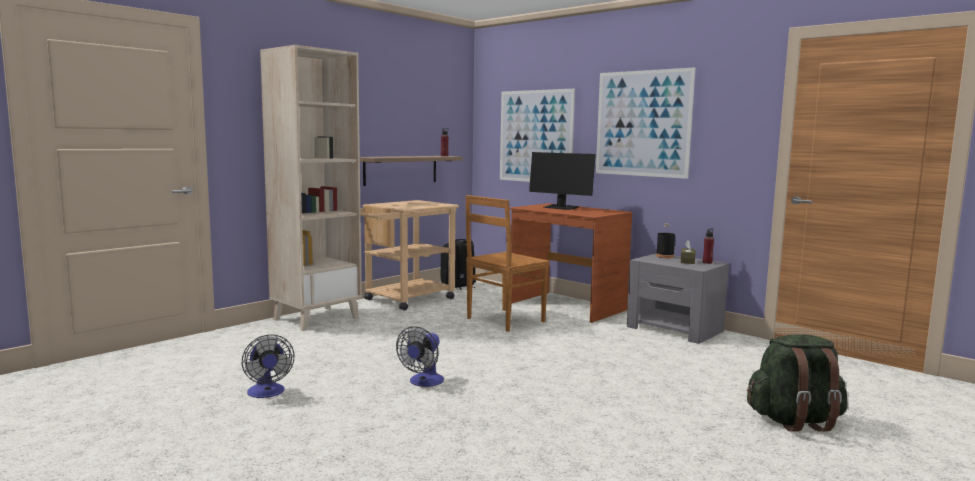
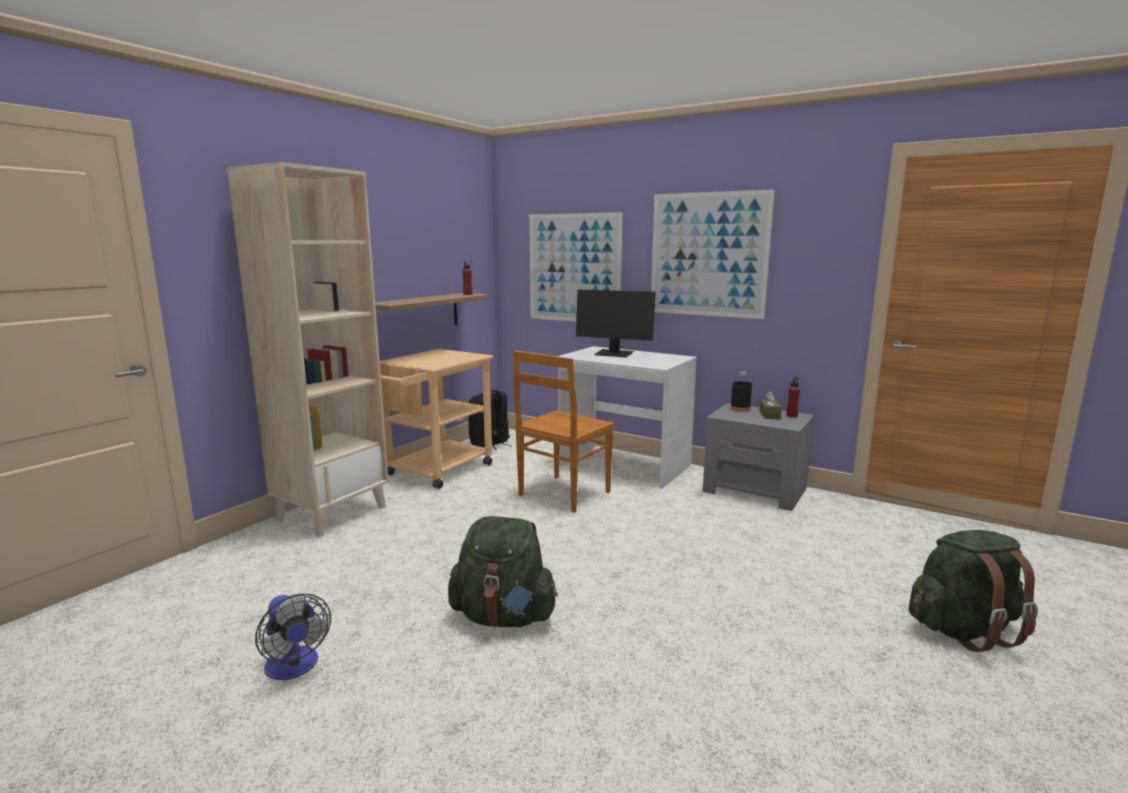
camera: 10 degrees left, 5 degrees up
(423, 382) = (504, 617): fan -> green backpack
(566, 306) = (623, 466): brown desk -> white desk

